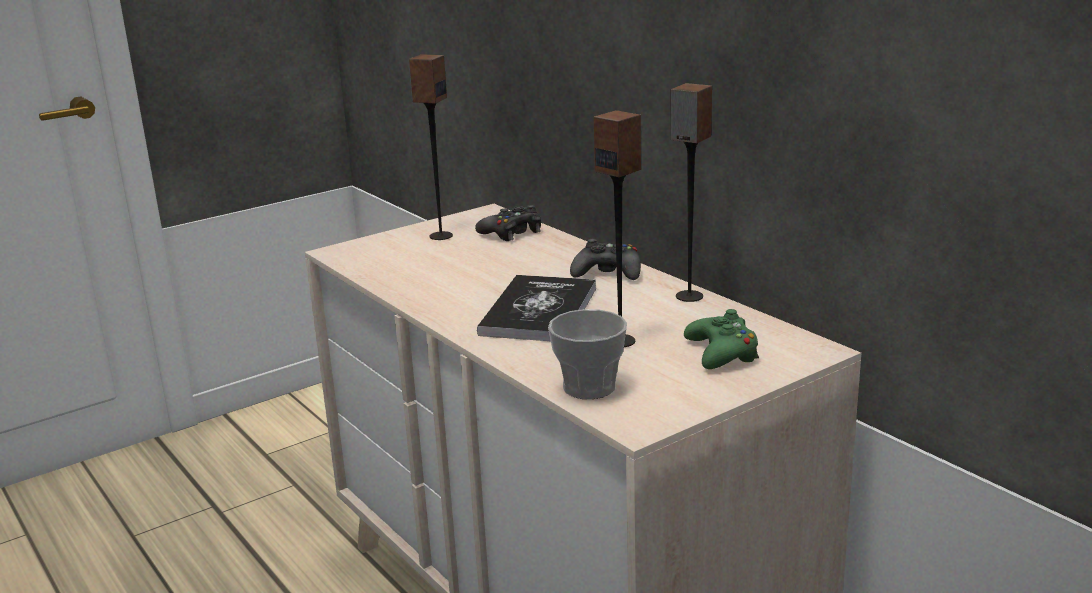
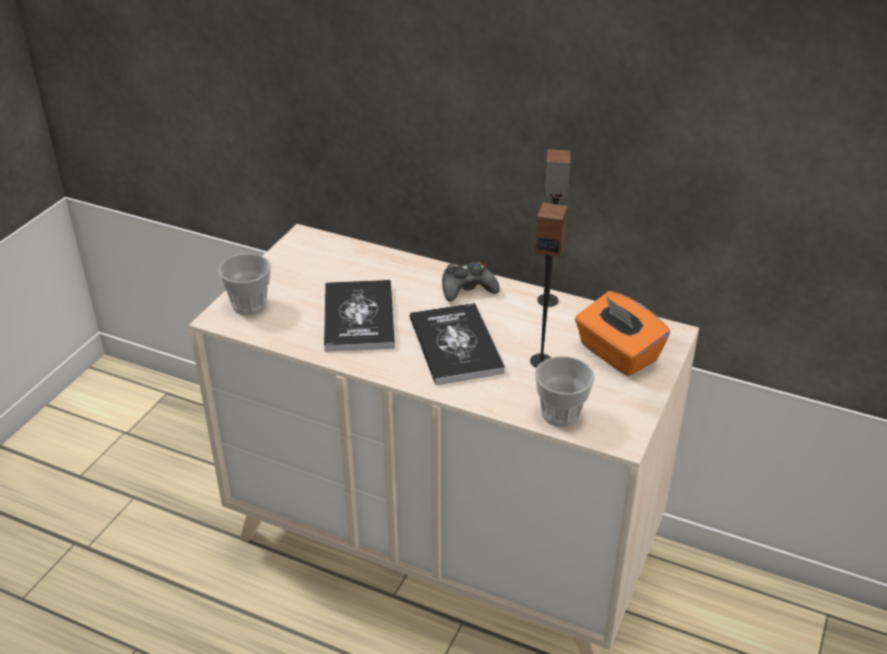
camera: 30 degrees left, 15 degrees up
(375, 248) = (249, 305): none -> cup
(440, 236) = (292, 276): speaker -> none
(466, 273) = (359, 317): none -> book
(512, 232) = (349, 258): black game controller -> none
(722, 353) = (617, 354): green game controller -> orange tissue box

